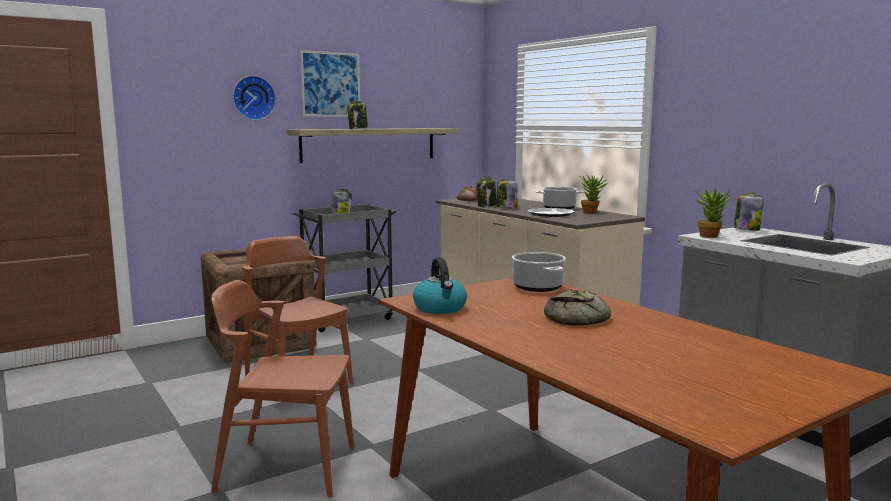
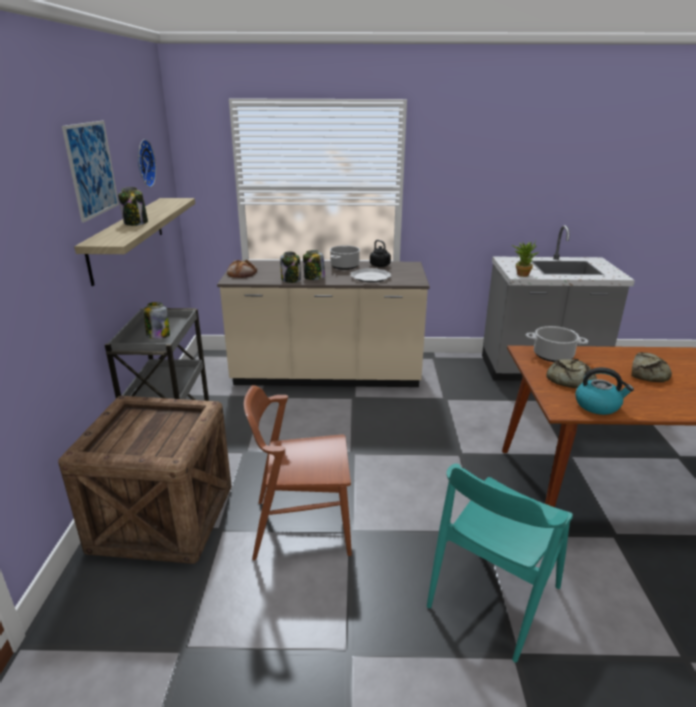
camera: 55 degrees left, 15 degrees up
(253, 98) = (39, 212): wall clock -> wall clock (143, 163)
(286, 467) = (493, 596): brown chair -> turquoise chair
(484, 296) = (568, 380): none -> bread
(592, 212) = (380, 266): potted plant -> black kettle
(746, 229) = (508, 261): jar -> none

